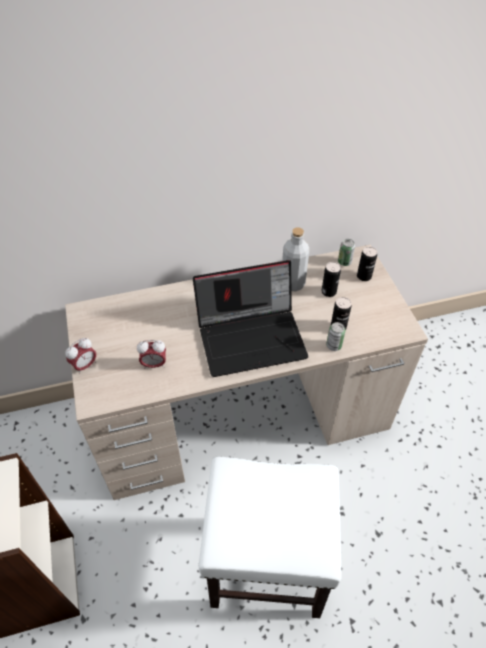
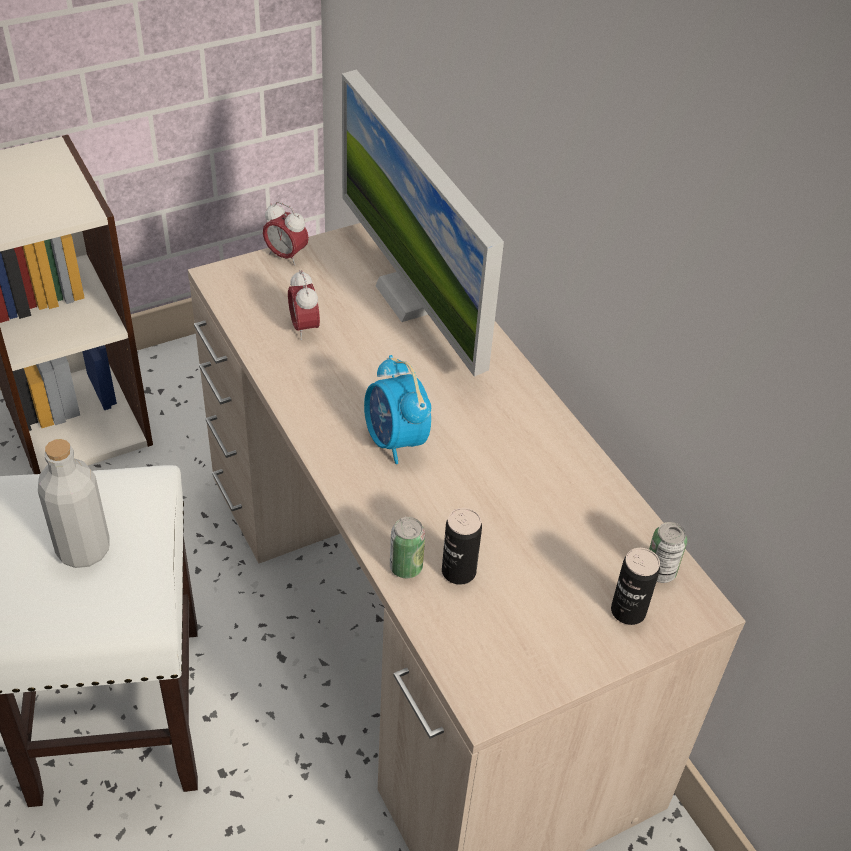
camera: 75 degrees right, 5 degrees down
(144, 312) = (412, 296): none -> monitor
(252, 337) = (395, 441): laptop -> alarm clock
(292, 283) = (555, 487): grey bottle -> grey bottle (83, 549)
(328, 292) = (555, 549): can -> none

